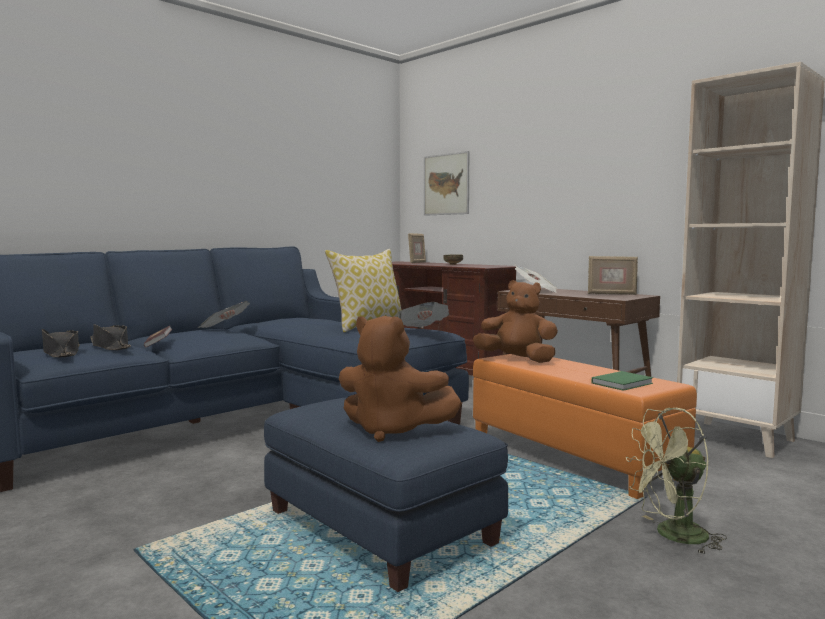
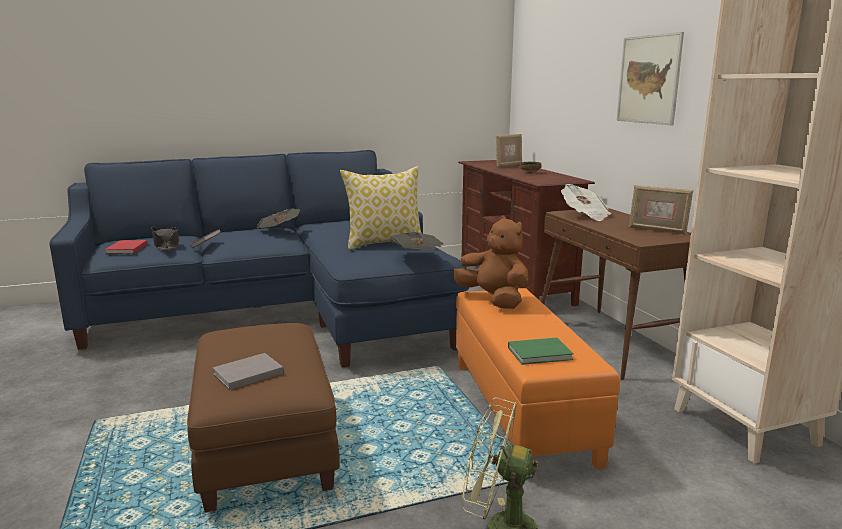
camera: 25 degrees right, 10 degrees up
(61, 353) = (125, 249): black hat -> red book
(378, 527) = (265, 445): blue ottoman -> brown ottoman
(392, 431) = (246, 374): brown plush toy -> grey book
(446, 184) = (544, 81): picture -> picture (648, 79)

